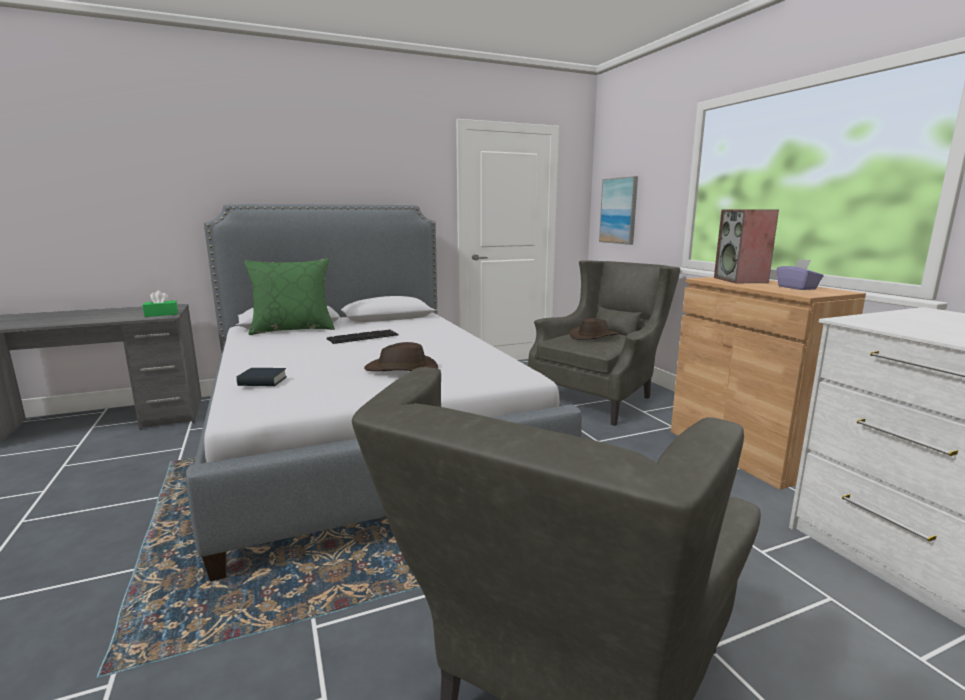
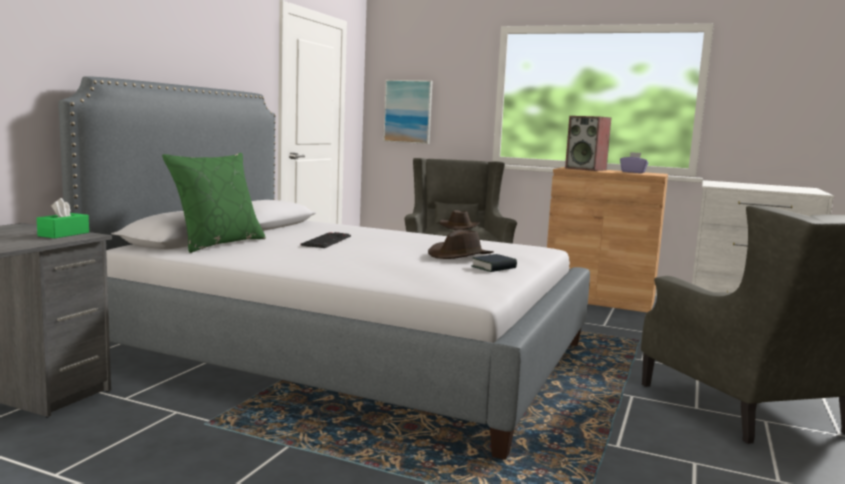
camera: 45 degrees left, 5 degrees down
(262, 382) = (408, 276): book -> book (494, 267)

